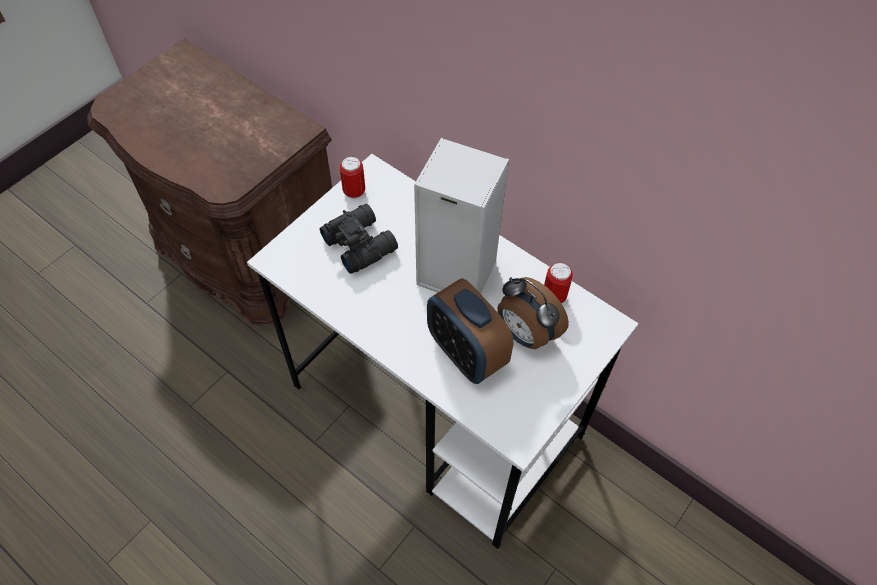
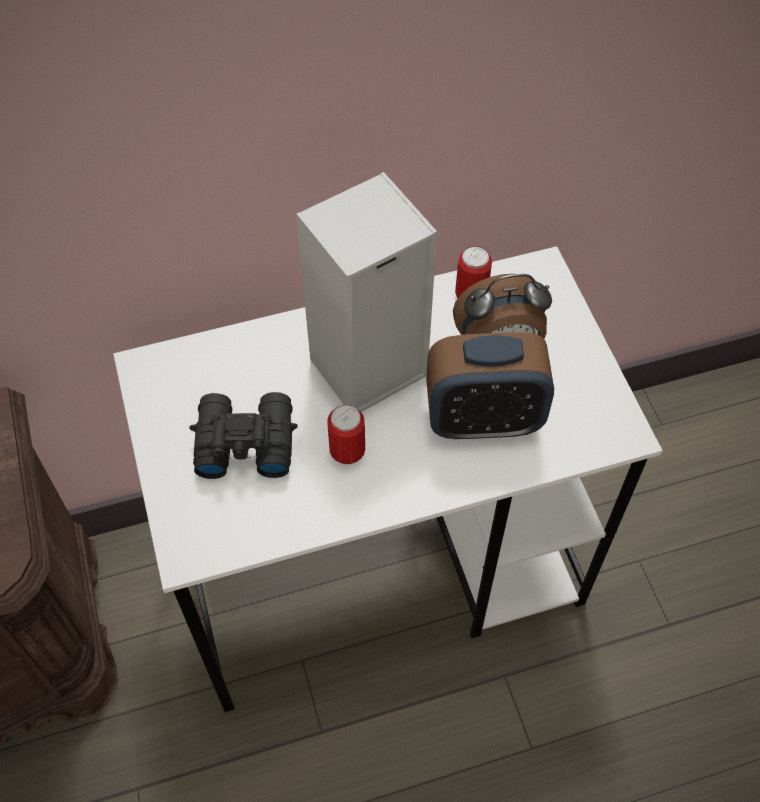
camera: 55 degrees left, 0 degrees up
(354, 191) = (158, 405): can -> can (347, 452)

